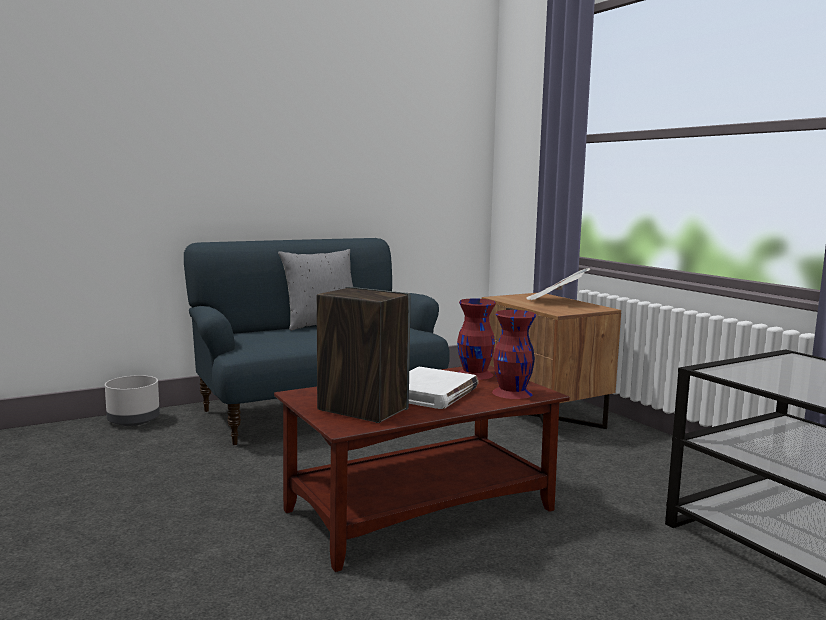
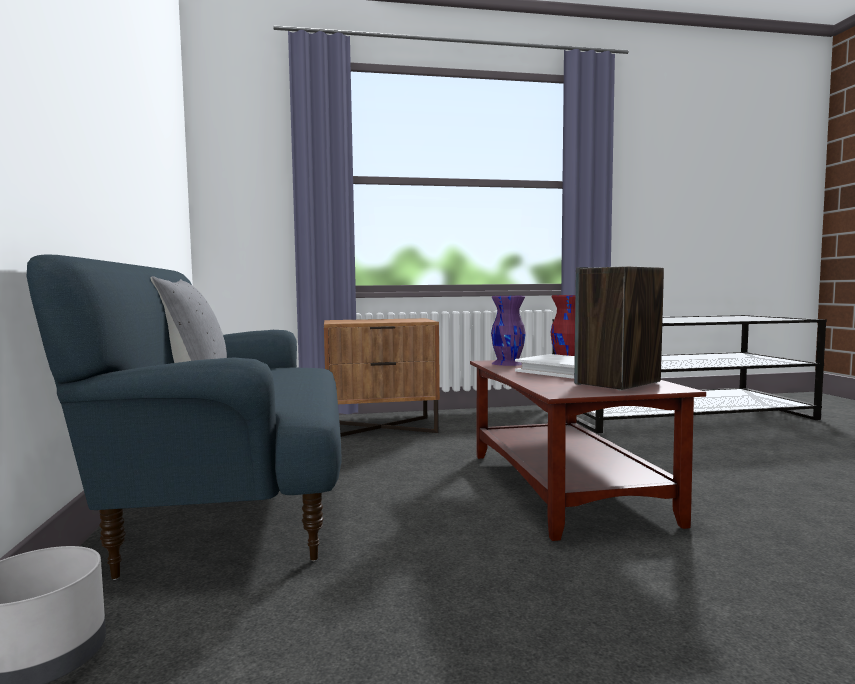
camera: 70 degrees left, 5 degrees down
(475, 374) = (508, 363): red vase -> purple vase
(555, 301) = (375, 320): newspaper -> none

